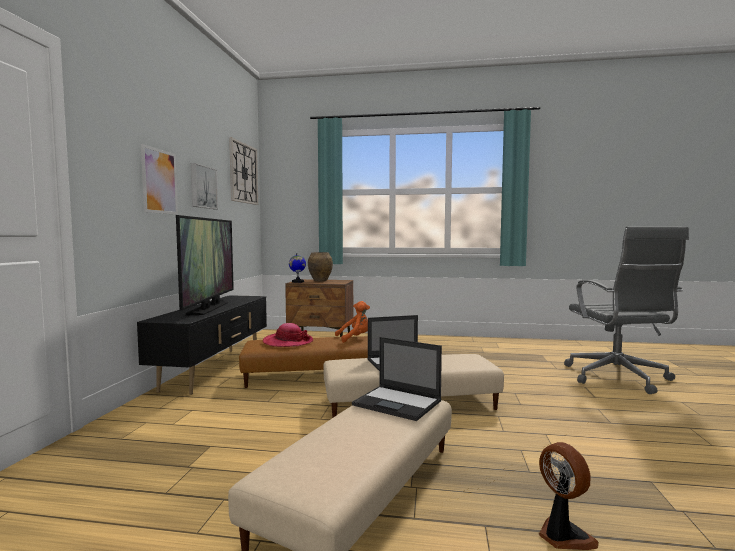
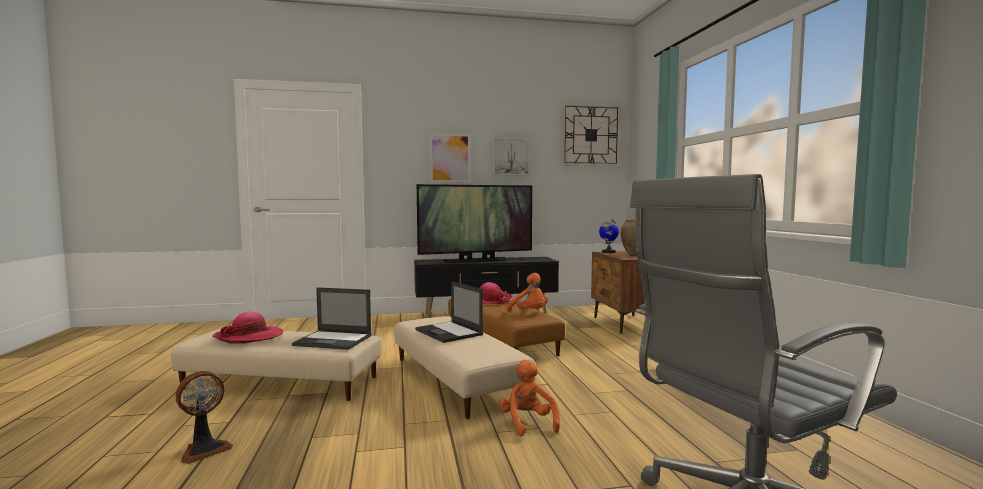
camera: 70 degrees right, 0 degrees up
(342, 450) = (249, 337): none -> hat
(398, 403) = (334, 340): laptop -> laptop turned 90 degrees counterclockwise
(507, 394) = (527, 423): none -> orange plush toy

